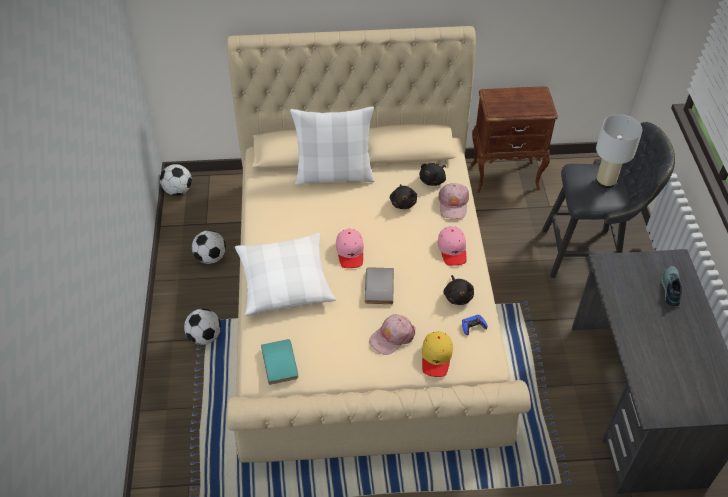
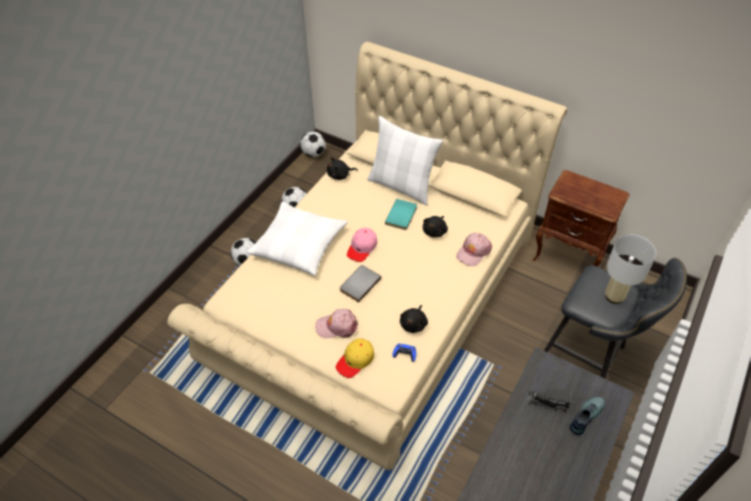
camera: 35 degrees right, 0 degrees up
(281, 362) = (245, 300): turquoise book -> turquoise book (402, 216)
(433, 180) = (474, 225): black plush toy -> black plush toy (340, 175)
(452, 249) = (441, 286): pink cap -> none
(637, 293) = (549, 402): none -> toy truck

